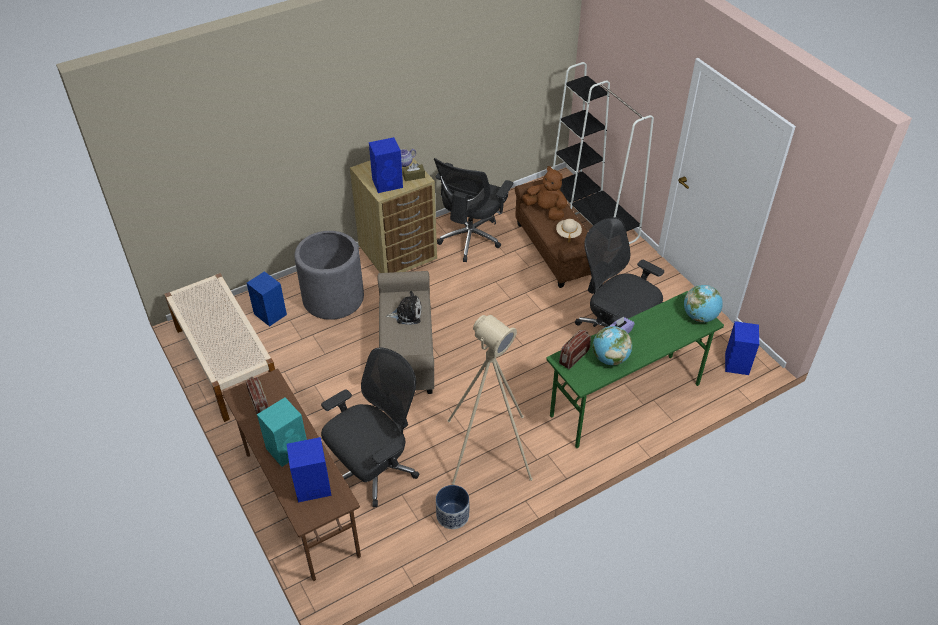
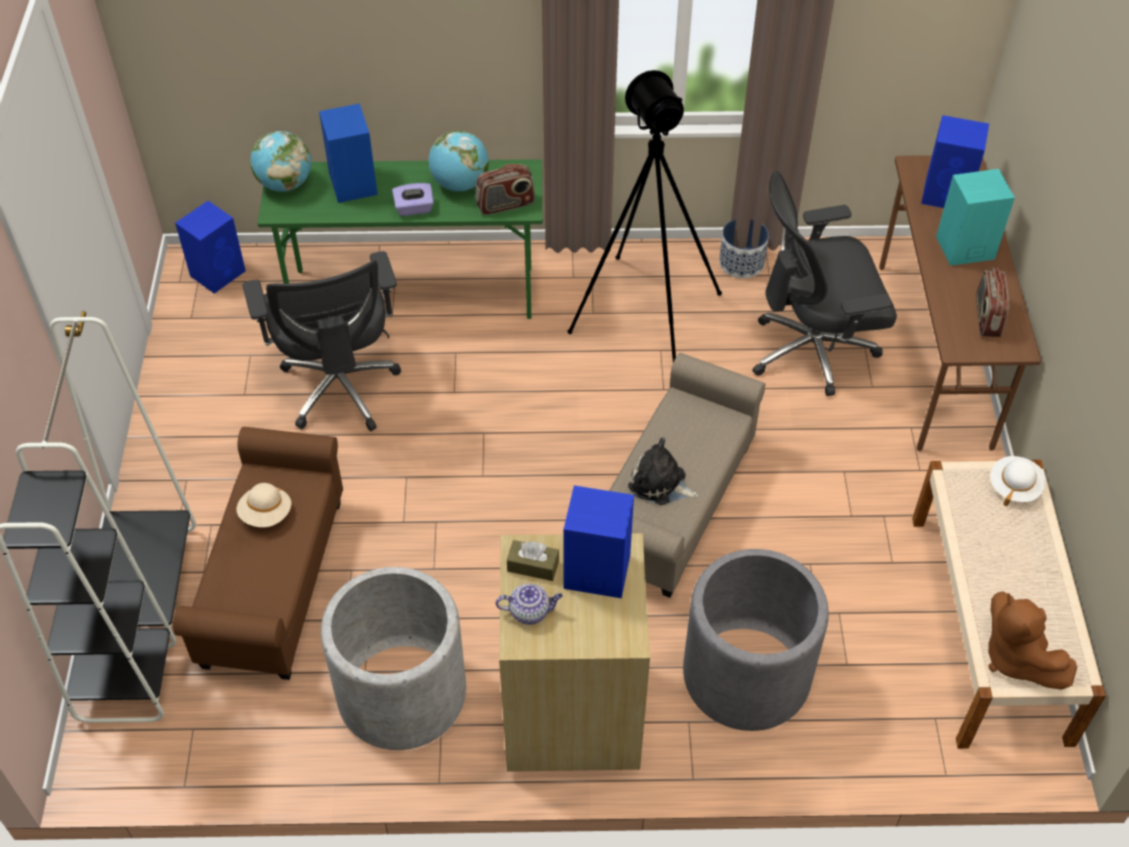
camera: 150 degrees left, 5 degrees up
(225, 366) = (1014, 487): none -> white hat
(270, 314) = (880, 694): blue speaker -> blue speaker (352, 183)
(470, 237) = (402, 693): office chair -> grey planter
(489, 450) = (645, 313): beige floor lamp -> black floor lamp
(546, 210) = (255, 585): brown plush toy -> brown plush toy (1015, 657)

